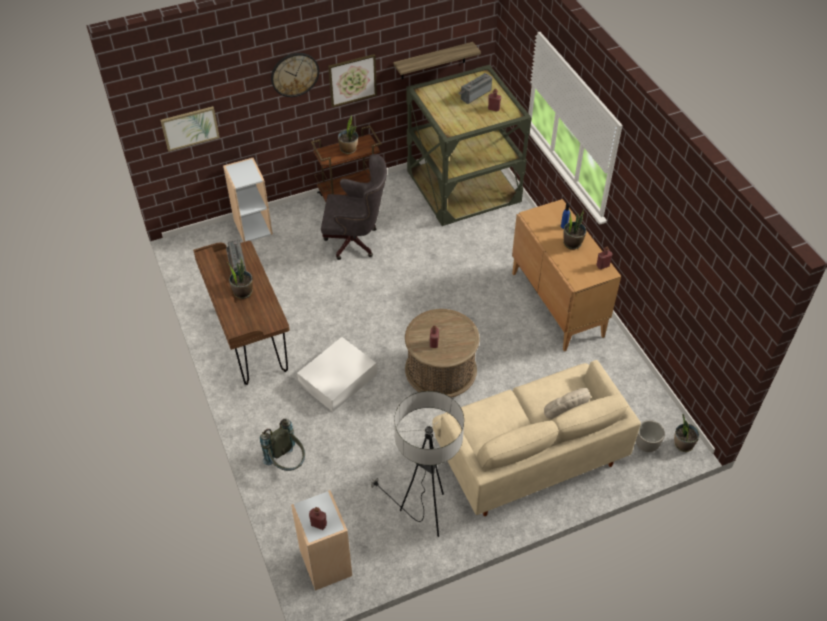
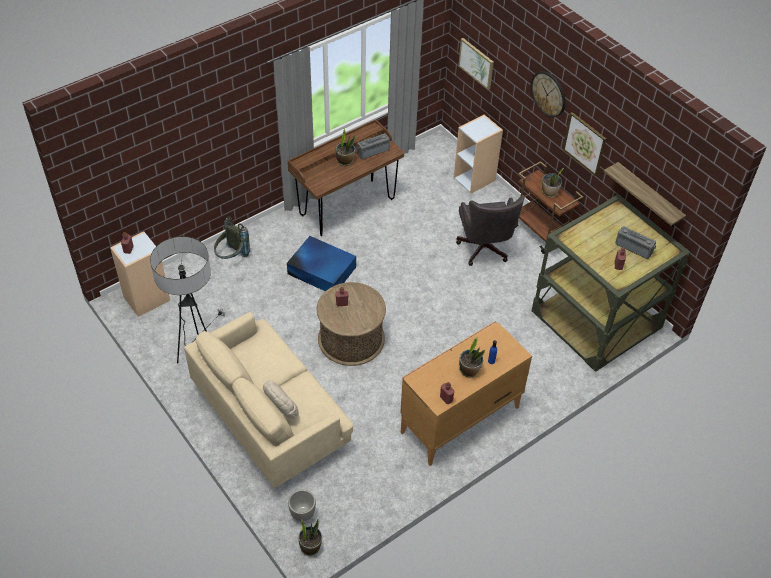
camera: 75 degrees right, 0 degrees up
(336, 379) = (321, 270): white storage box -> blue storage box

